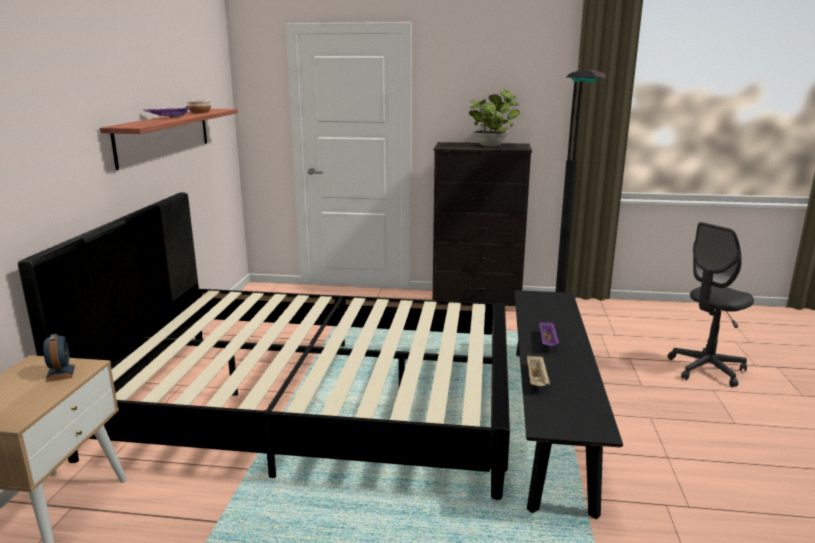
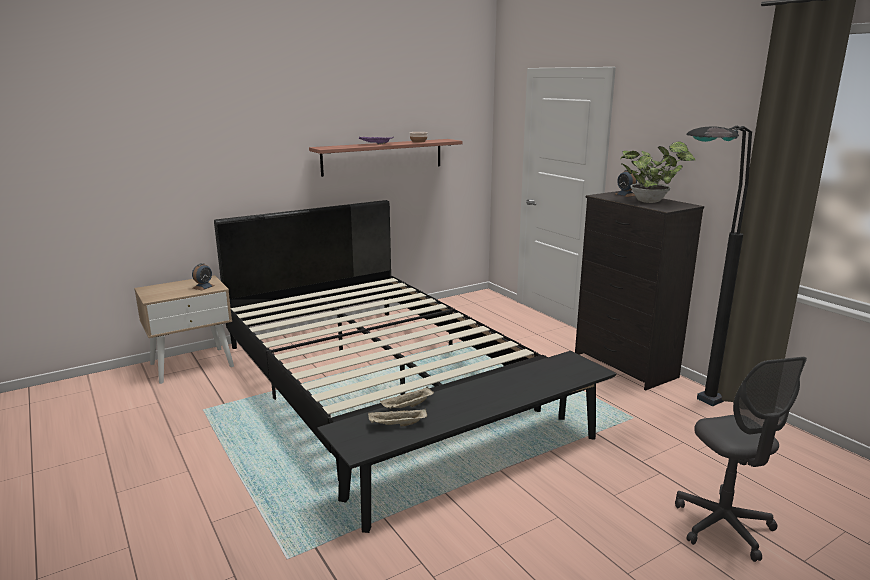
camera: 50 degrees right, 0 degrees up
(456, 144) = (625, 194): none -> alarm clock
(548, 342) = (484, 392): purple tray -> none
(567, 396) = (397, 425): none -> beige tray
(706, 369) = (723, 527): grey office chair -> grey office chair turned 120 degrees counterclockwise

